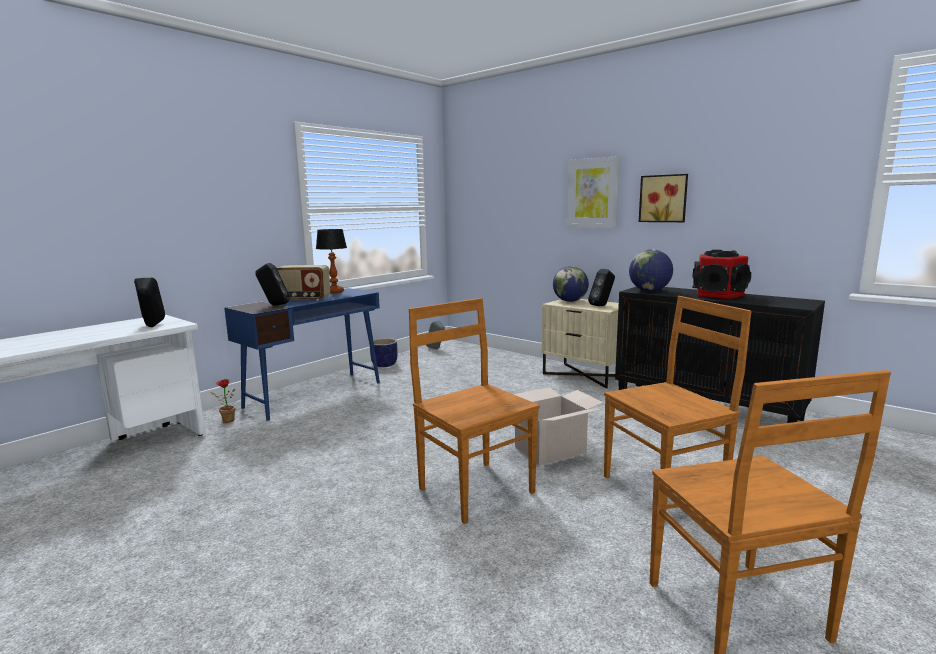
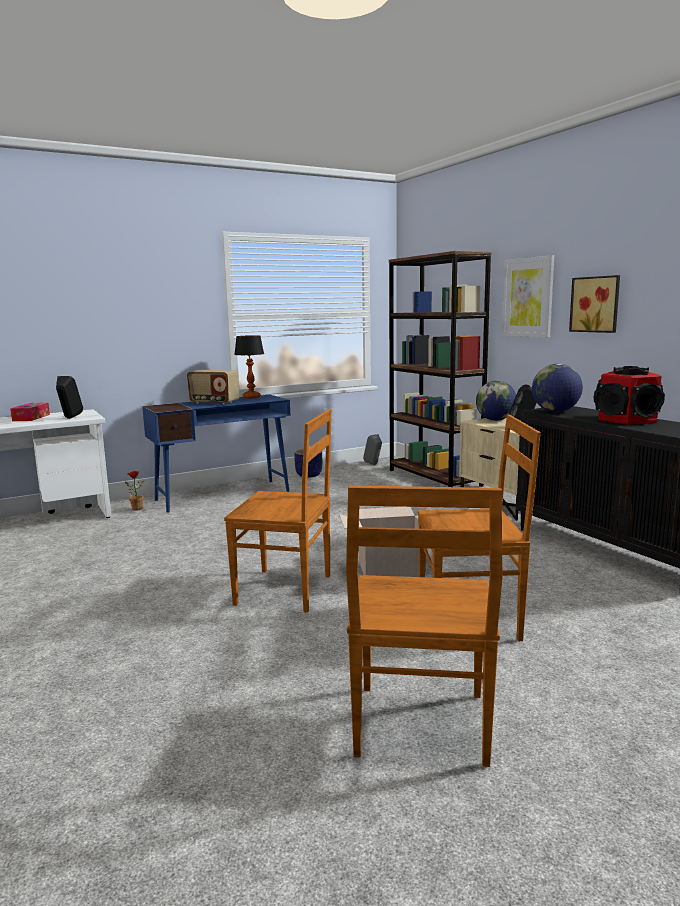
camera: 20 degrees right, 0 degrees up
(96, 329) = (31, 417): none -> tissue box
(274, 305) = (182, 406): black speaker -> none
(474, 489) = (287, 590): brown chair -> brown chair turned 120 degrees clockwise
(501, 356) = (434, 478): none -> brown bookcase

